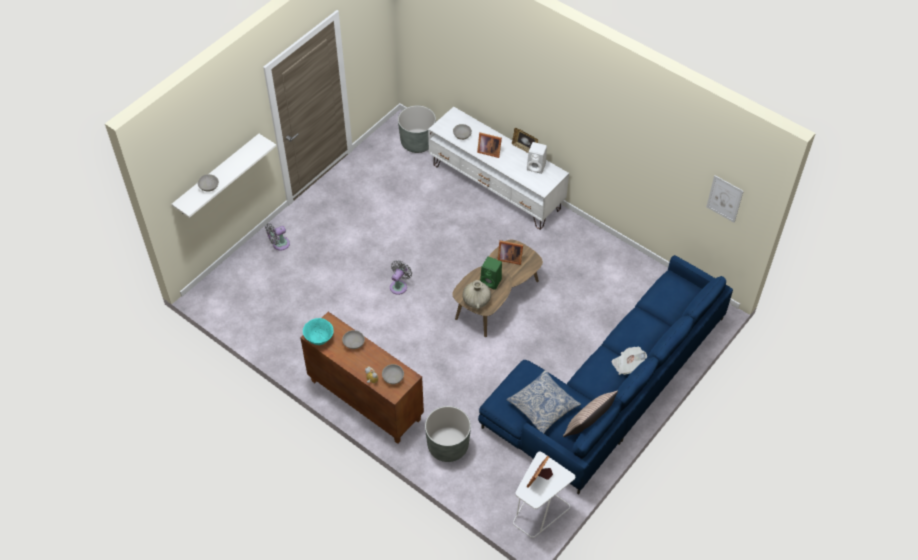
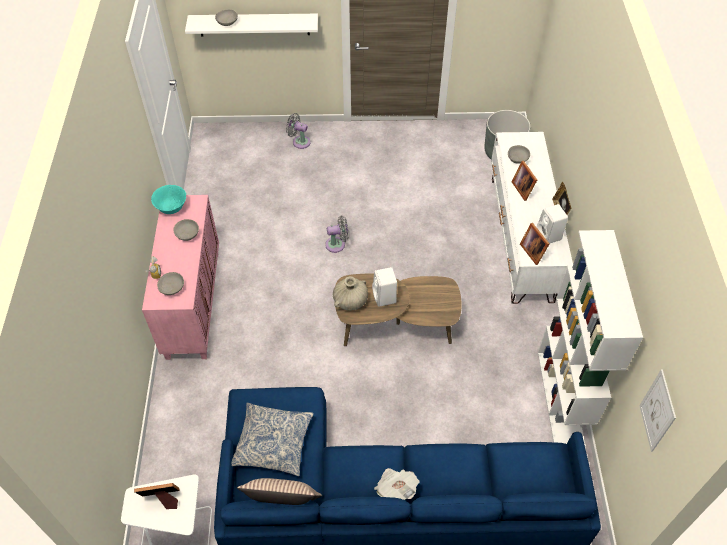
camera: 50 degrees right, 0 degrees up
(364, 400) = (192, 303): brown cabinet -> pink cabinet
(448, 446) = (195, 400): grey planter -> none
(491, 281) = (385, 297): green speaker -> white speaker
(509, 258) = (430, 293): picture frame -> picture frame (533, 251)
(626, 256) = (561, 398): none -> white bookcase

